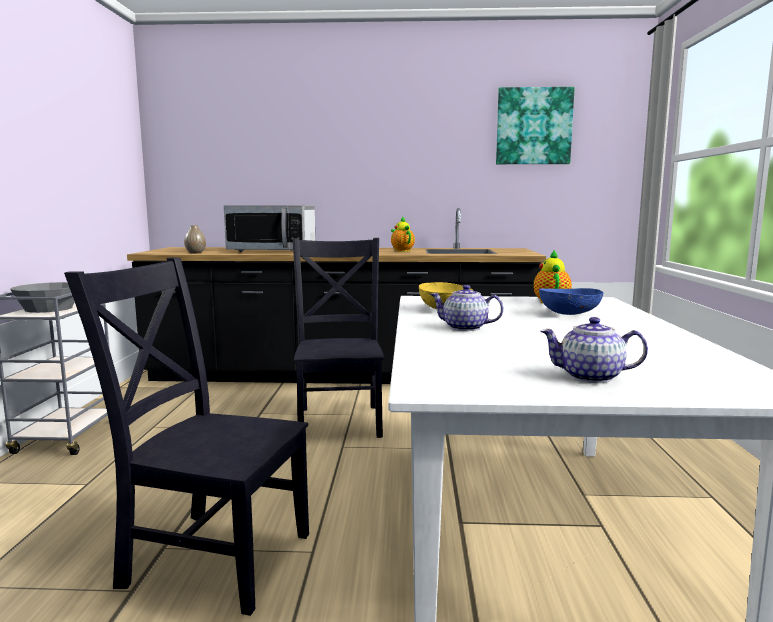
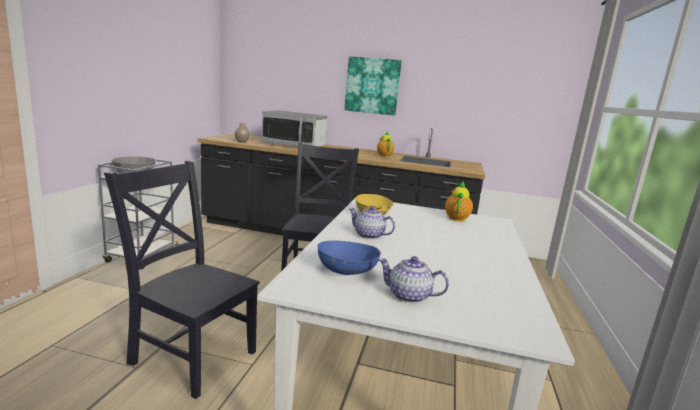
camera: 10 degrees right, 5 degrees up
(533, 126) = (499, 70): picture -> picture (372, 86)
(569, 314) = (458, 232): blue bowl -> blue bowl (347, 271)

